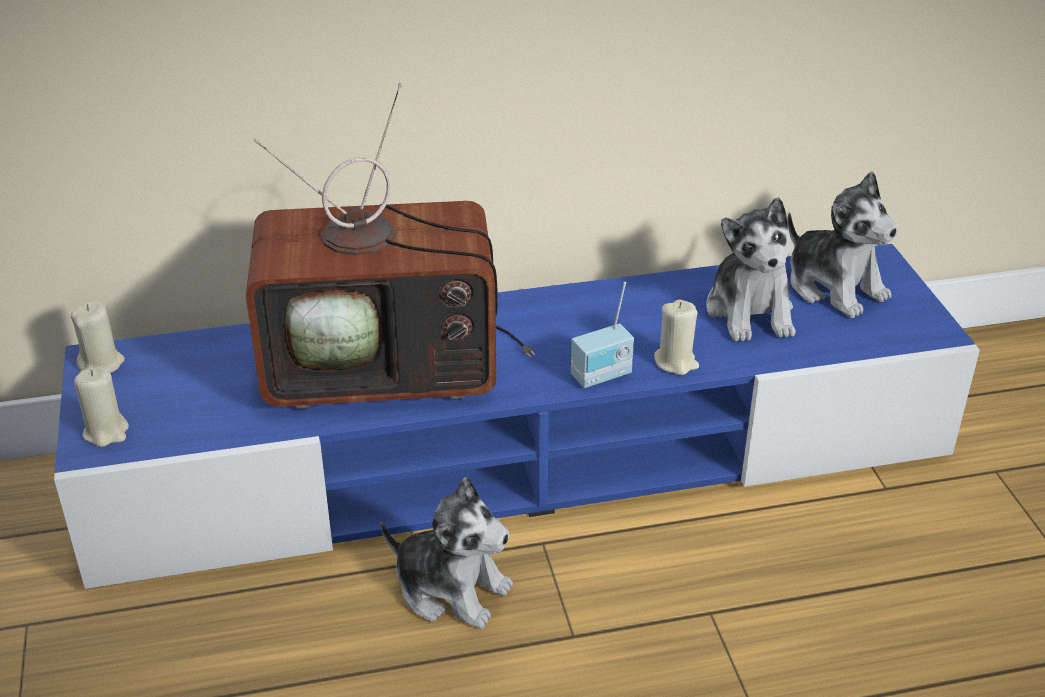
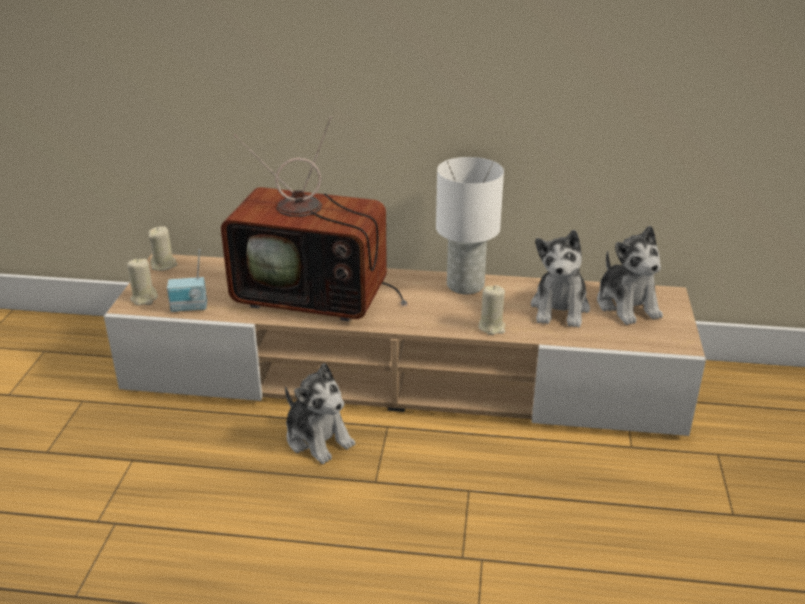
camera: 20 degrees right, 5 degrees down
(524, 459) = (403, 378): blue tv stand -> beige tv stand
(598, 302) = (465, 285): none -> white table lamp
(602, 376) = (440, 326): radio -> radio (189, 308)

